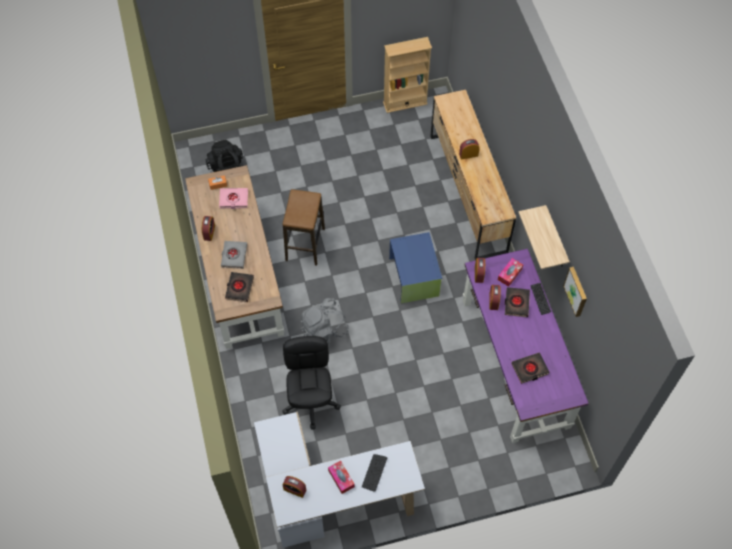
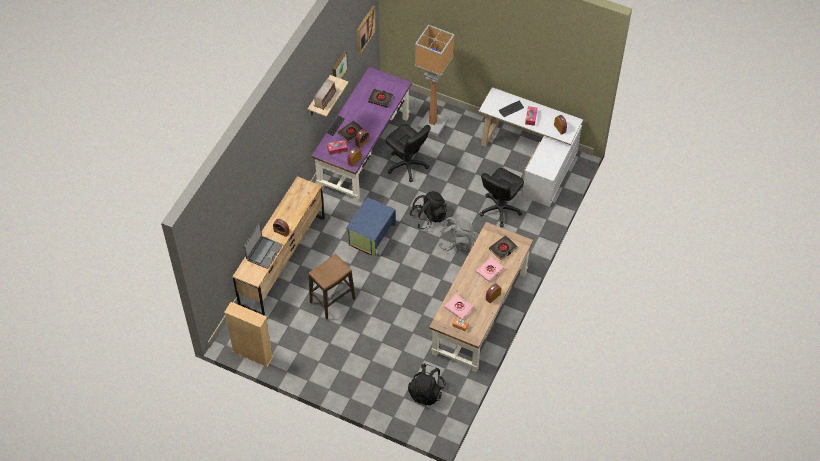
camera: 140 degrees left, 5 degrees down
(234, 256) = (489, 271): grey book -> pink book
(305, 245) = (419, 302): stool -> stool (332, 300)
(376, 336) = (428, 217): none -> black backpack
(454, 380) = (407, 165): none -> black office chair
(462, 126) = (264, 252): none -> laptop
(476, 455) = (433, 124): none -> floor lamp
(541, 229) = (325, 99): none -> radio
(607, 370) = (365, 30): none -> picture

